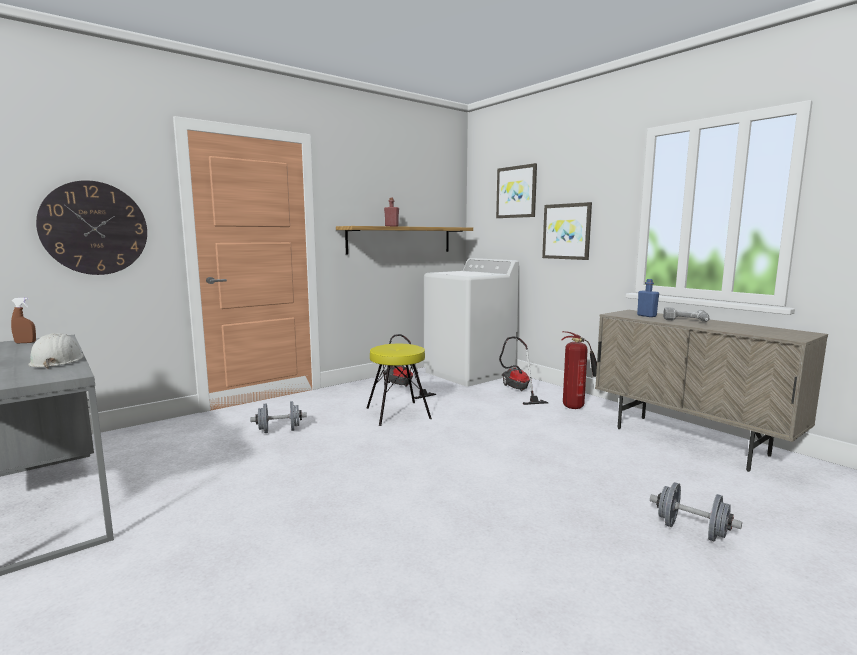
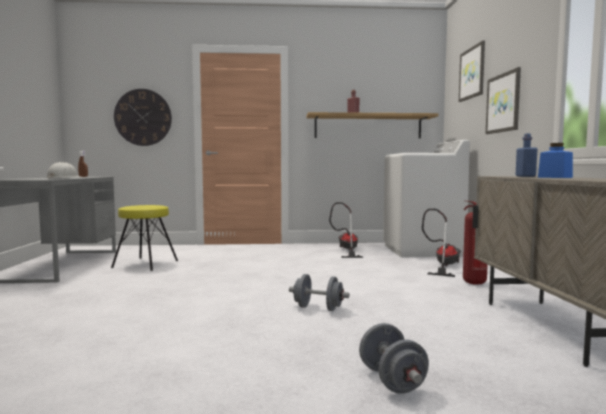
camera: 35 degrees right, 5 degrees down
(279, 430) = (218, 258): grey dumbbell -> grey dumbbell (318, 308)
(398, 413) = (310, 262): yellow stool -> yellow stool (145, 264)
(686, 321) = (555, 177): power drill -> blue jar

